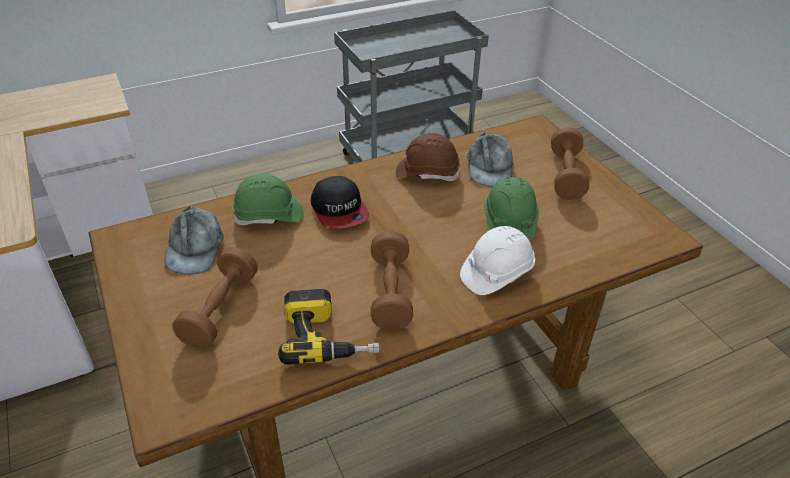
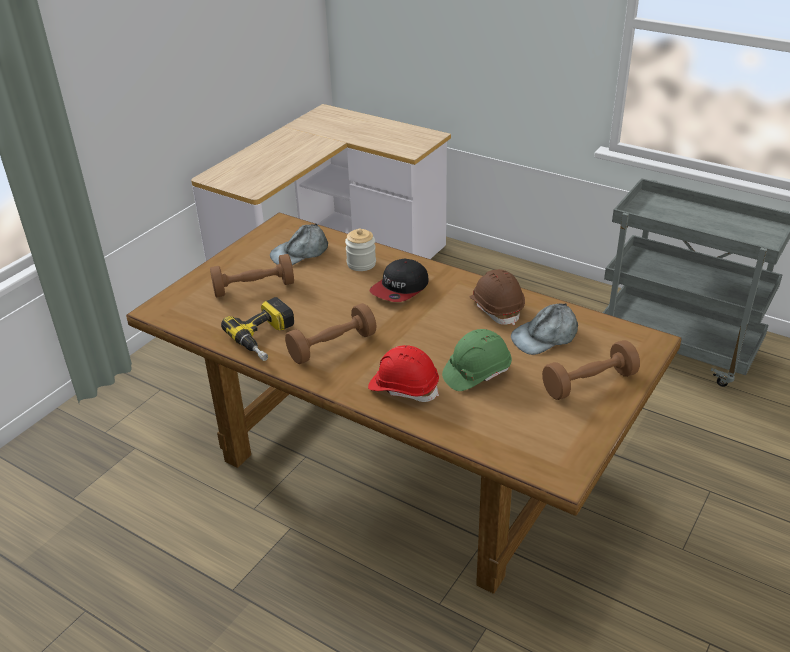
camera: 60 degrees right, 5 degrees down
(269, 216) = (361, 264): green hard hat -> jar
(496, 273) = (404, 388): white hard hat -> red hard hat

